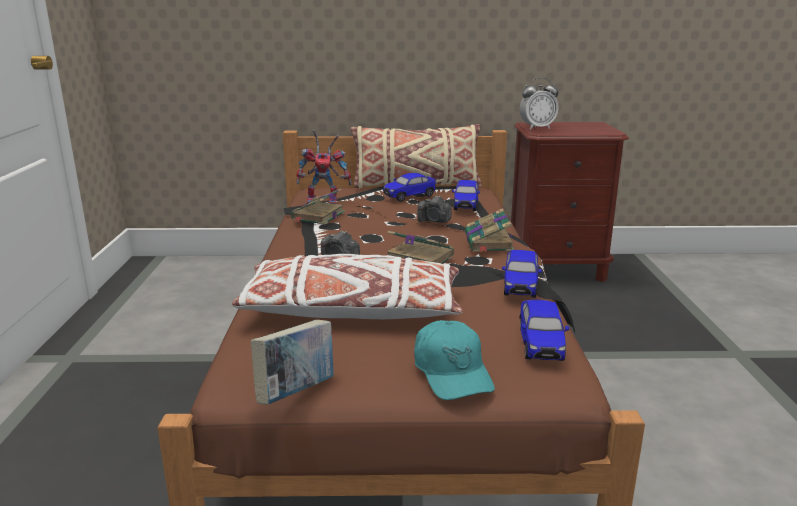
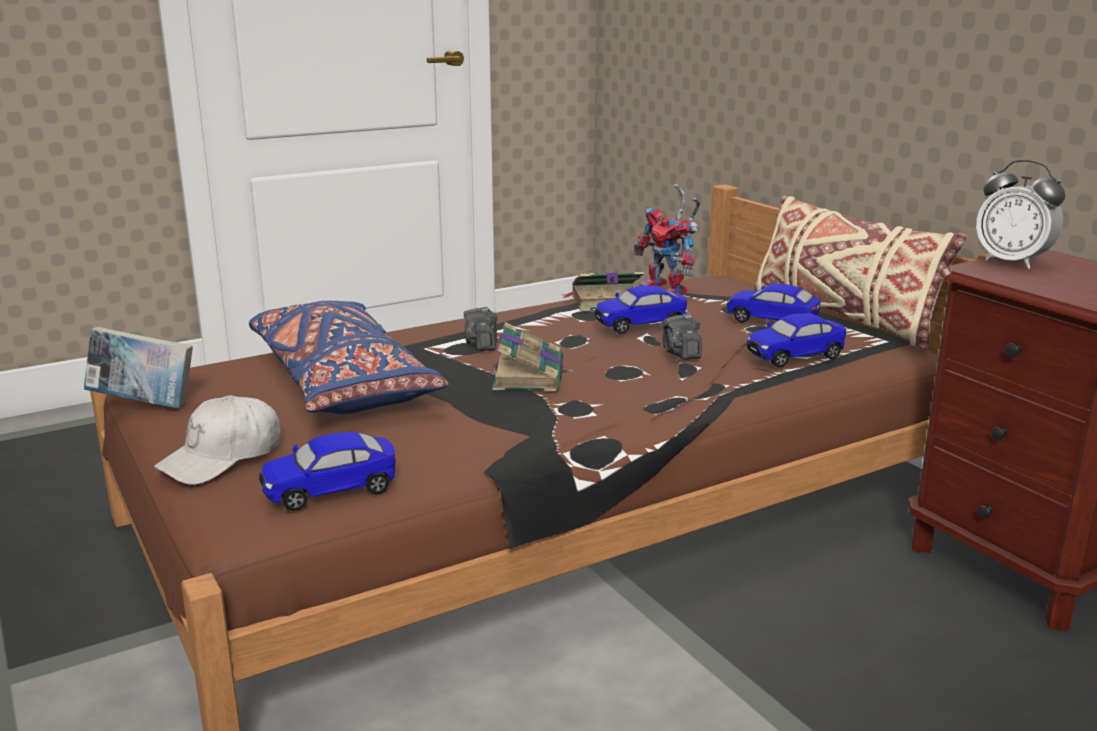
camera: 60 degrees right, 0 degrees up
(351, 311) = (341, 382): white pillow -> blue pillow
(452, 372) = (222, 458): turquoise cap -> white cap
(488, 243) = (642, 399): book -> none
(520, 286) = (501, 446): toy car -> toy car (640, 325)

